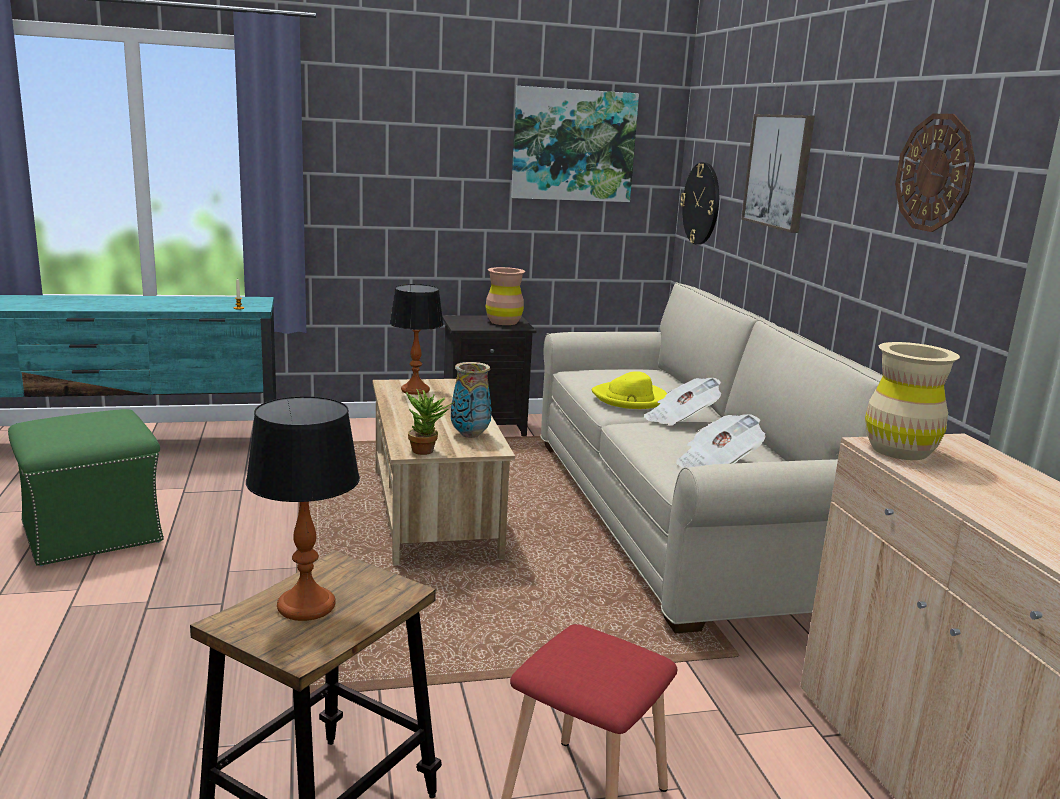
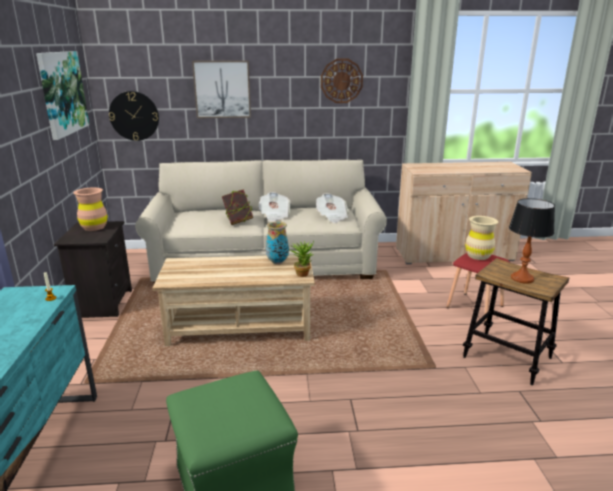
camera: 80 degrees left, 5 degrees up
(415, 390) = (186, 274): table lamp -> none
(630, 399) = (238, 221): yellow hat -> book
(899, 450) = (424, 170): beige vase -> beige vase (478, 256)

